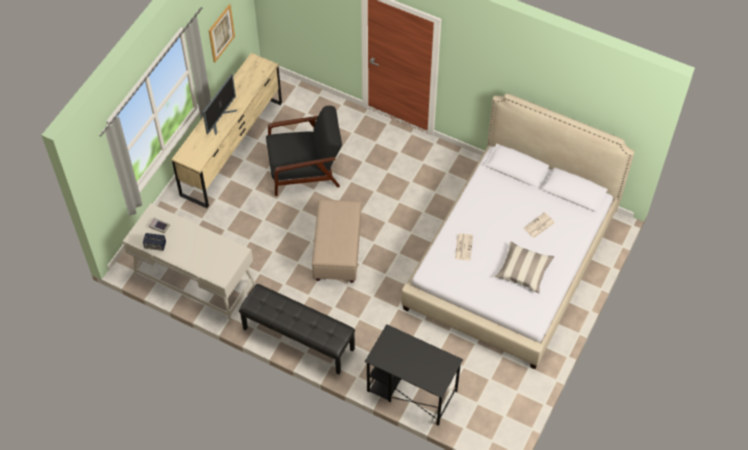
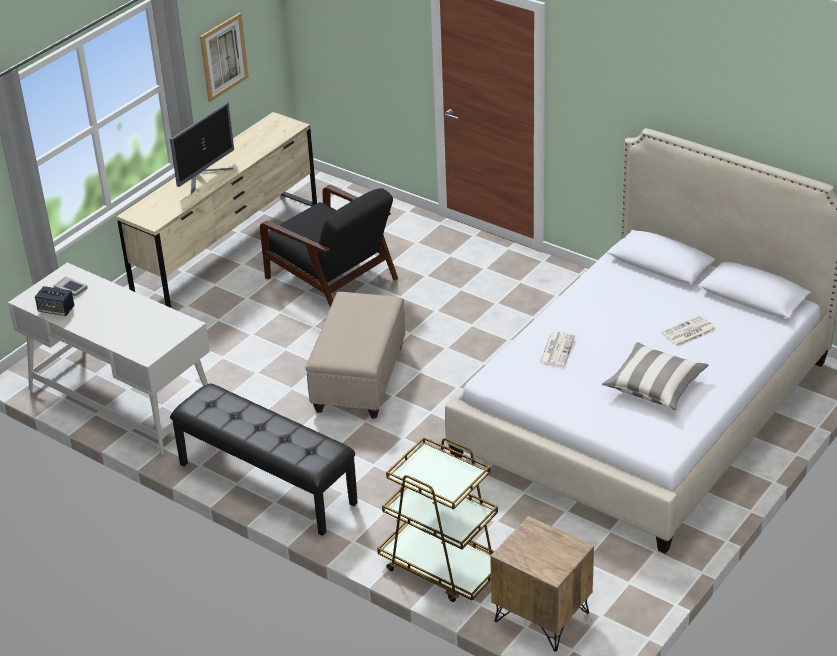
camera: 10 degrees right, 20 degrees down
(305, 169) = (333, 280): black armchair -> black armchair turned 45 degrees clockwise
(411, 391) = (441, 567): black desk -> brown cart
(472, 420) = (541, 617): none -> brown nightstand

